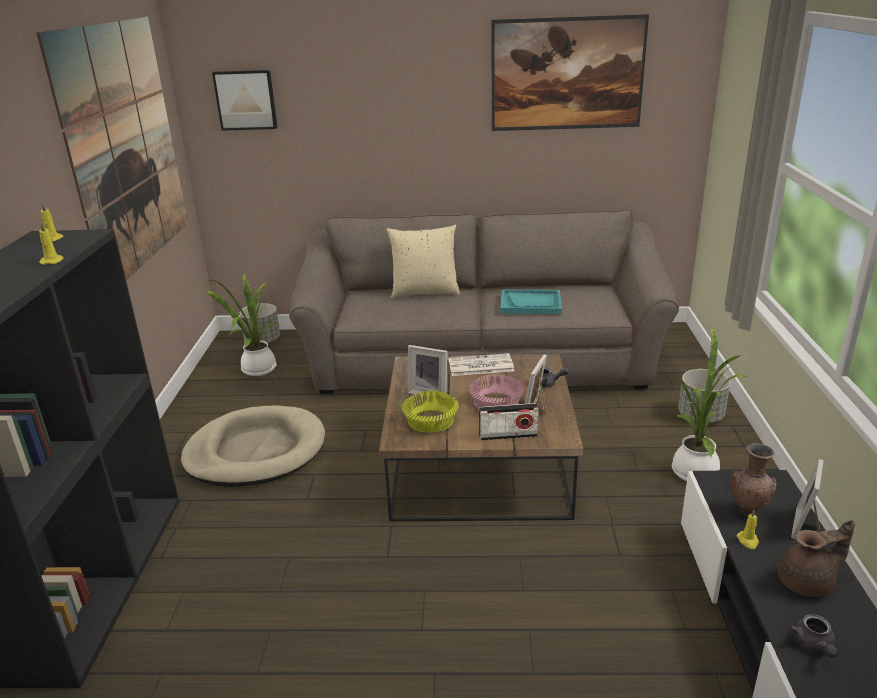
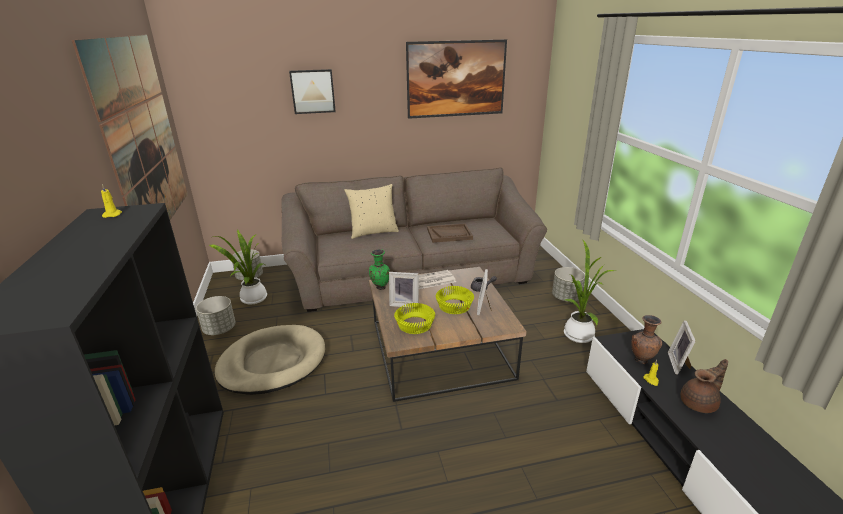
camera: 15 degrees left, 0 degrees up
(52, 261) = (124, 234): yellow candle -> none
(206, 403) = (220, 329): none -> grey planter
(246, 100) = (227, 100): picture -> picture (312, 91)
(405, 368) = (380, 287): none -> green vase
(496, 404) = (454, 307): pink bowl -> yellow bowl
(508, 435) = (473, 328): radio -> none
(531, 304) = (449, 234): turquoise tray -> brown tray
(813, 646) = (725, 447): grey teapot -> none

